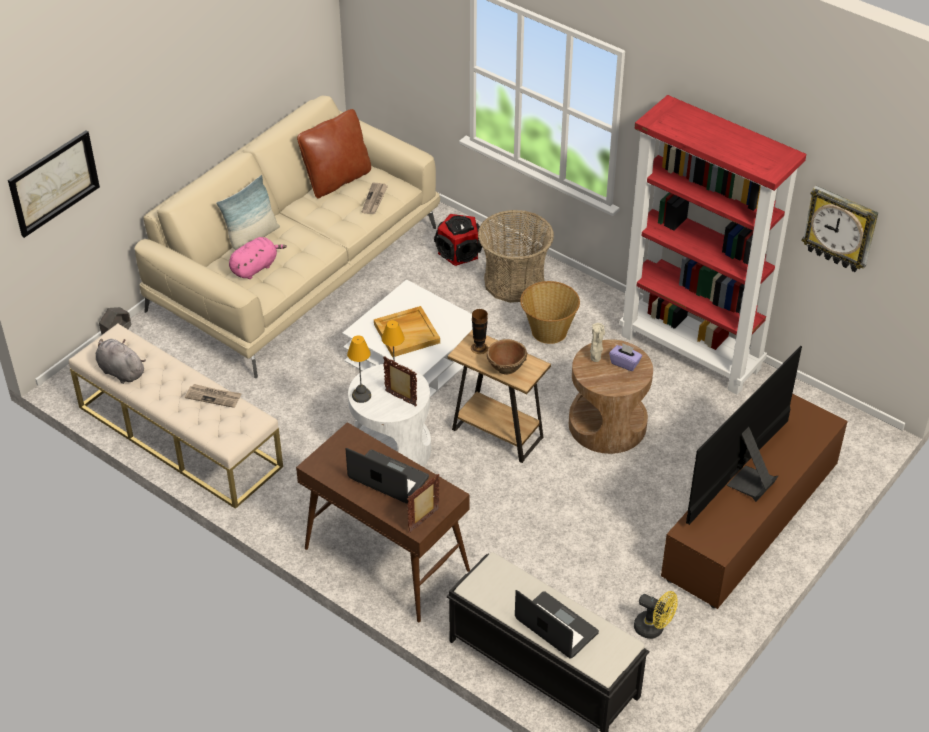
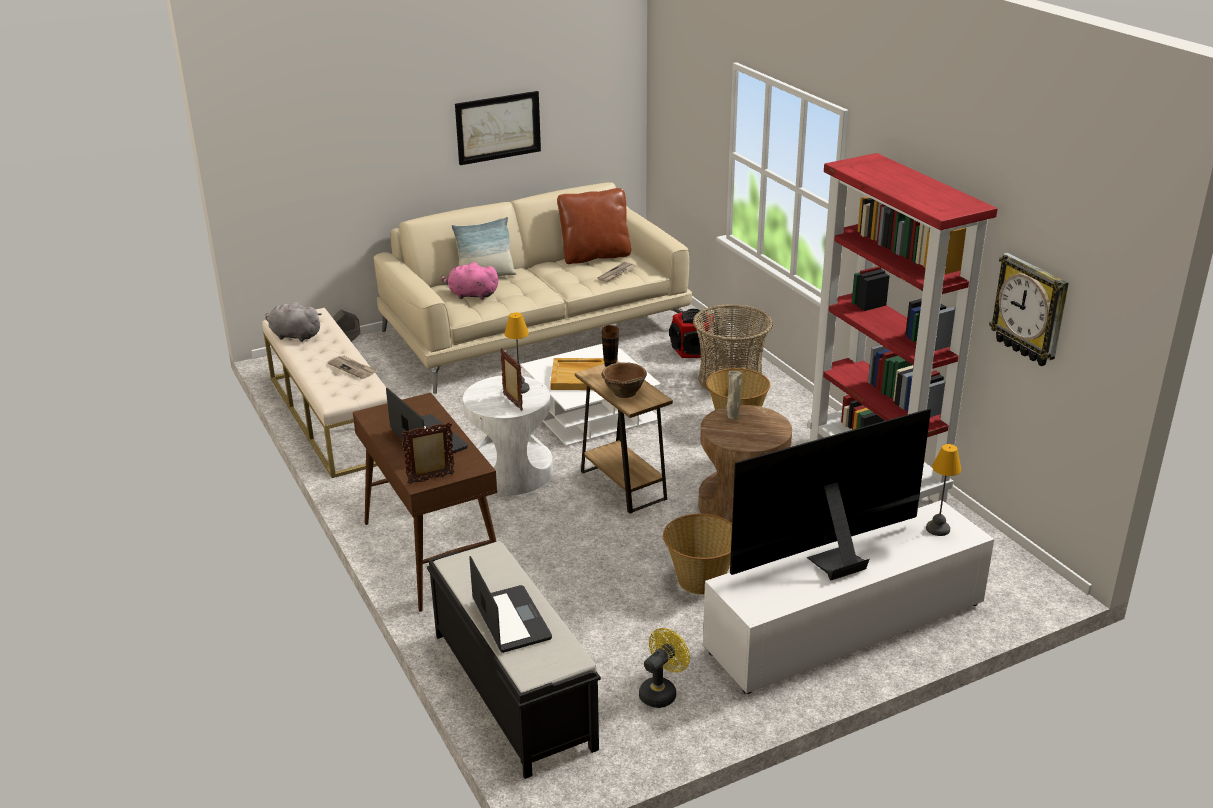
camera: 25 degrees right, 15 degrees down
(53, 182) = (291, 153): picture -> picture (498, 127)
(120, 371) = (294, 336): grey plush toy -> grey plush toy turned 45 degrees counterclockwise
(255, 267) = (471, 295): pink plush toy -> pink plush toy turned 150 degrees counterclockwise
(361, 396) = (477, 392): table lamp -> table lamp (937, 529)
(619, 512) = (700, 579): none -> basket
(625, 363) = (761, 427): purple tissue box -> none
(653, 629) = (661, 692): yellow fan -> yellow fan turned 105 degrees counterclockwise
(751, 522) = (844, 628): brown tv stand -> white tv stand

